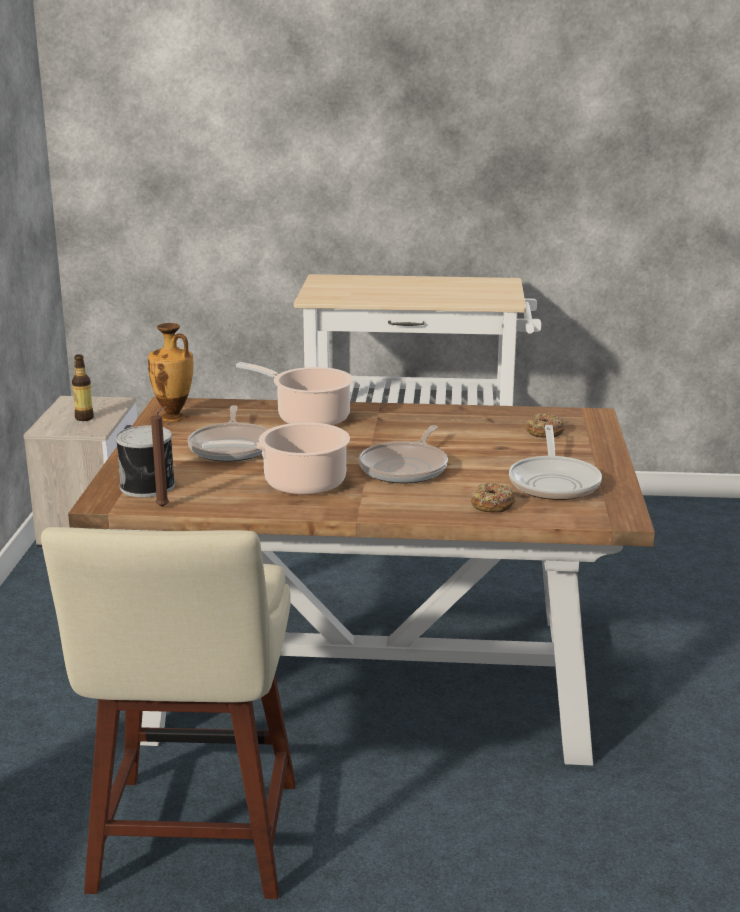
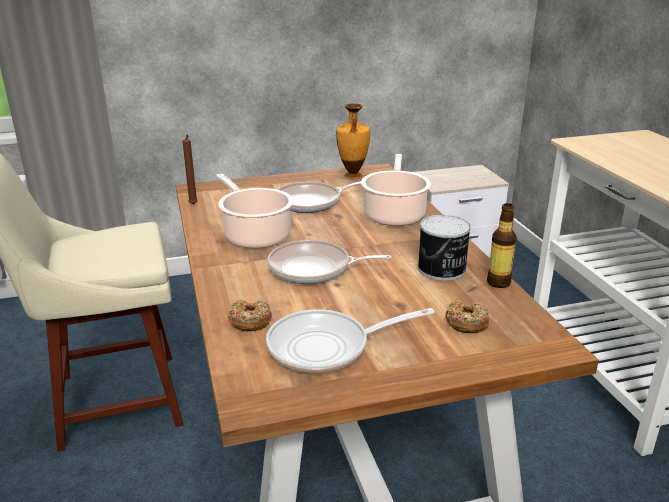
camera: 70 degrees right, 5 degrees up
(84, 418) = (453, 179): bottle -> bottle (498, 282)
(149, 486) = (225, 194): can -> can (442, 269)

